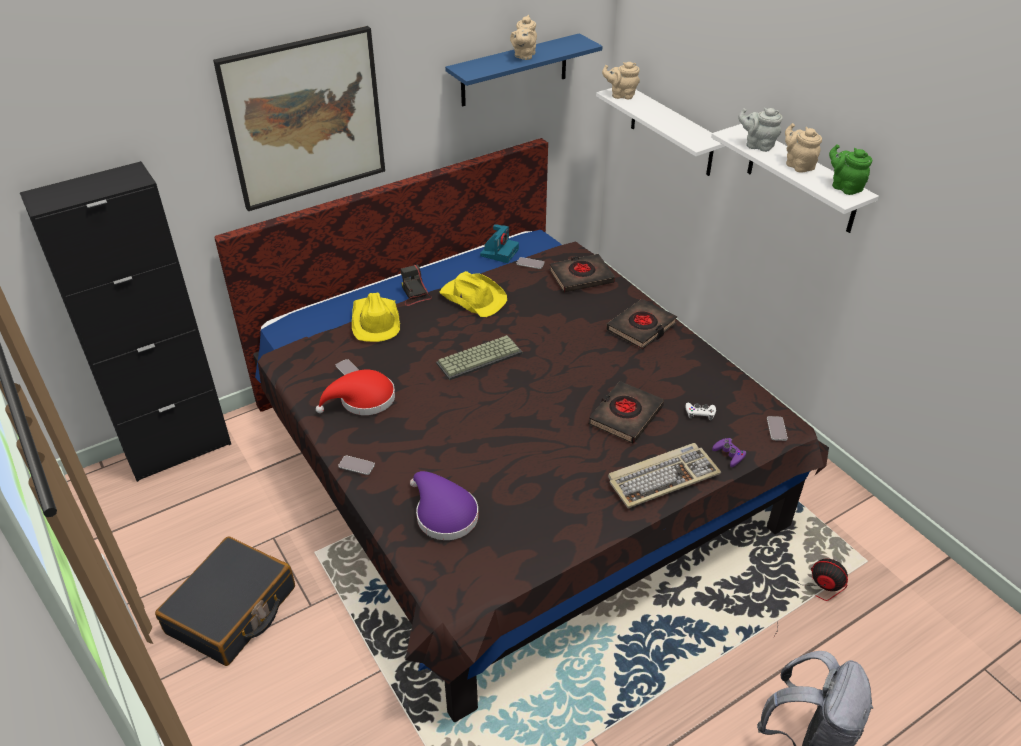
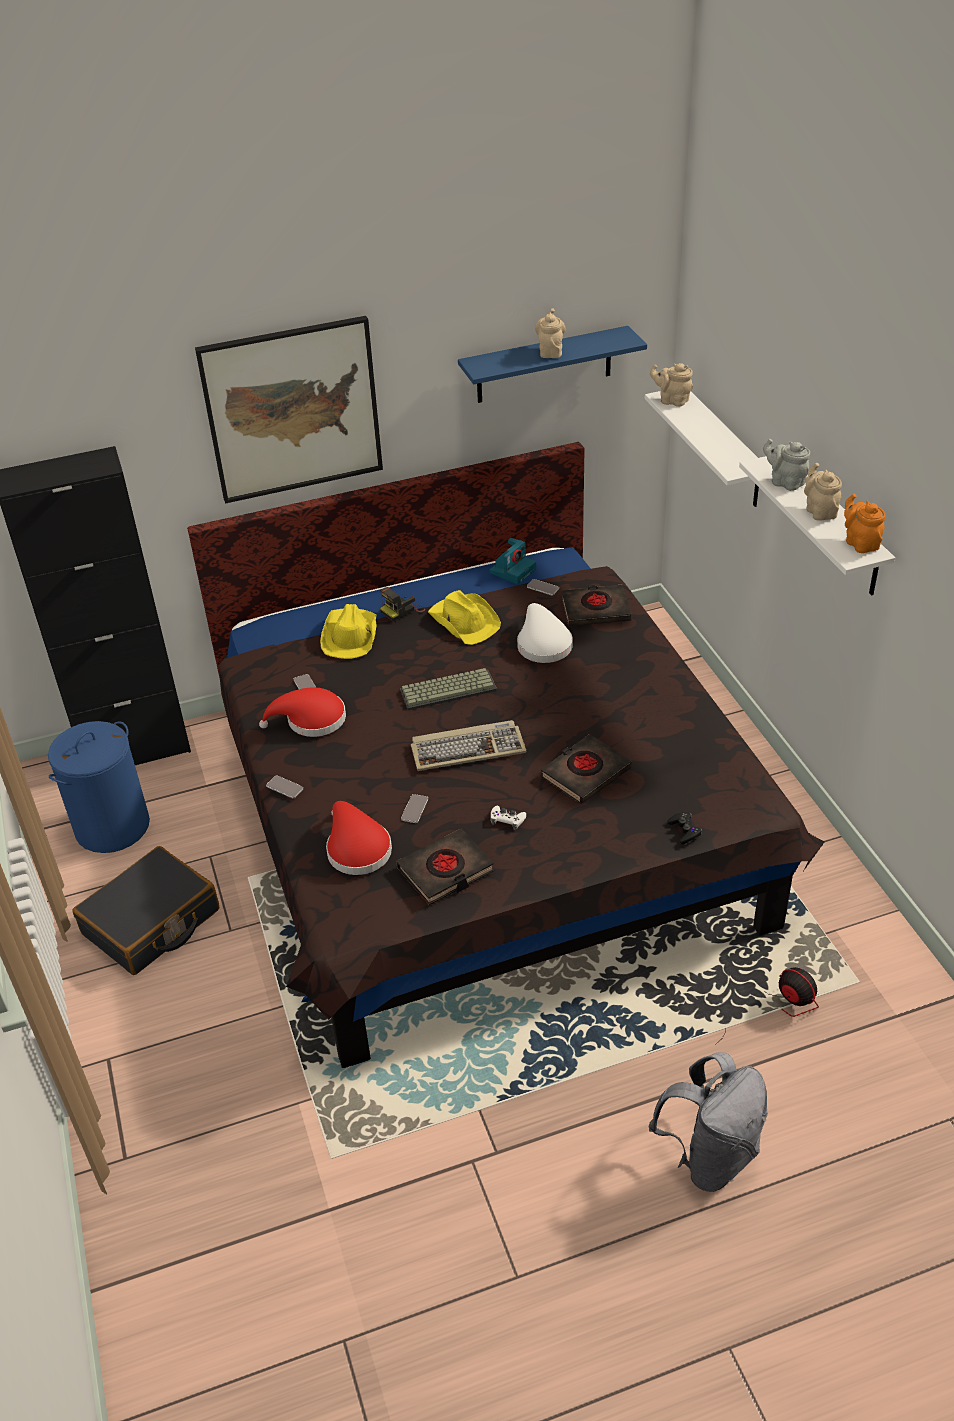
camera: 15 degrees right, 0 degrees up
(172, 523) = (113, 826): none -> blue laundry basket
(415, 294) = (402, 610): camera -> camera turned 120 degrees counterclockwise
(443, 514) = (356, 848): purple hat -> red hat
(524, 56) = (550, 351): beige teapot -> beige teapot turned 150 degrees clockwise
(547, 309) = (542, 644): none -> white hat
(641, 328) = (642, 677): black book -> black book (445, 871)
(663, 477) = (601, 844): keyboard -> keyboard (468, 748)
(700, 413) = (670, 781): white game controller -> white game controller (507, 820)
(729, 454) = (684, 830): purple game controller -> black game controller
(776, 429) = (751, 810): phone -> phone (414, 809)
(844, 187) = (860, 543): green teapot -> orange teapot

